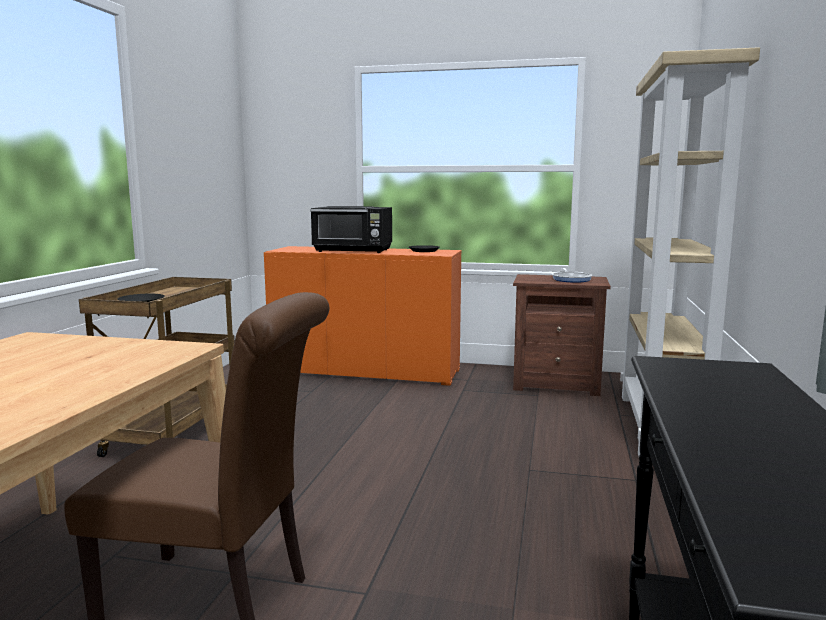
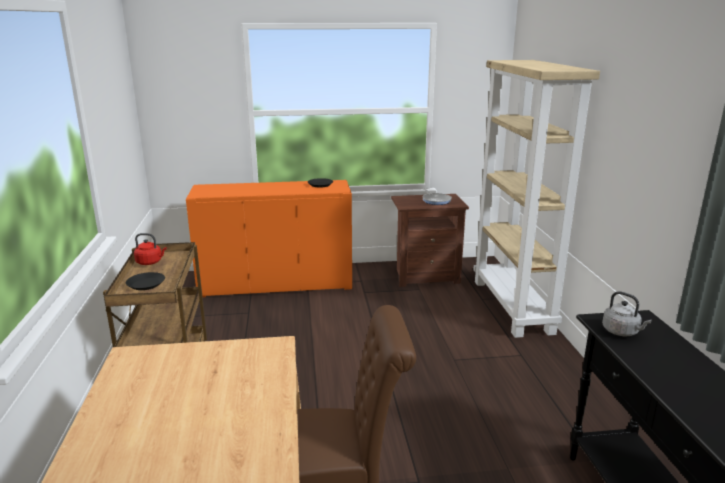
camera: 20 degrees left, 10 degrees up
(172, 291) = (150, 262): none -> red kettle
(353, 251) = (263, 190): black microwave -> none
(689, 375) = (622, 332): none -> grey kettle

